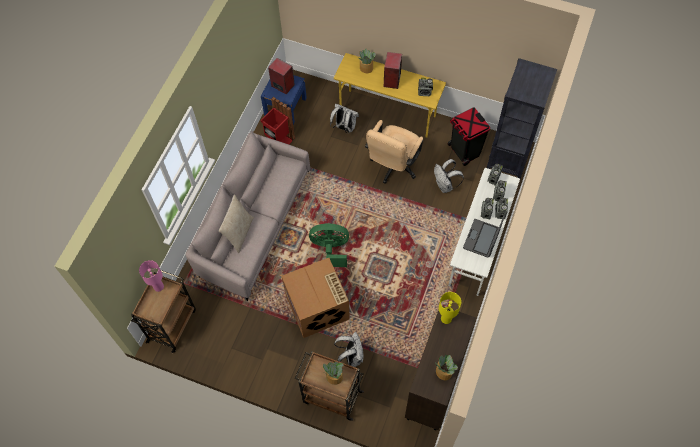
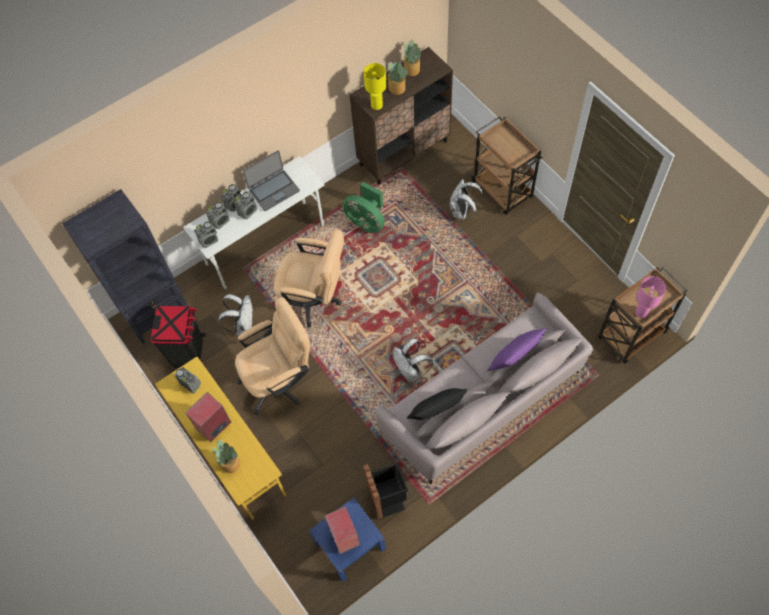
camera: 145 degrees left, 0 degrees up
(239, 233) = (514, 360): beige pillow -> purple pillow
(271, 174) = (436, 413): none -> black pillow
(279, 140) = (388, 498): red trash can -> black trash can
(318, 307) = (466, 272): cardboard box -> none
(331, 249) = (414, 324): green fan -> green fan (366, 221)
(334, 376) = (504, 143): potted plant -> potted plant (397, 88)
(344, 127) = (298, 466): white backpack -> white backpack (411, 371)
(412, 228) = (314, 299): none -> beige office chair

